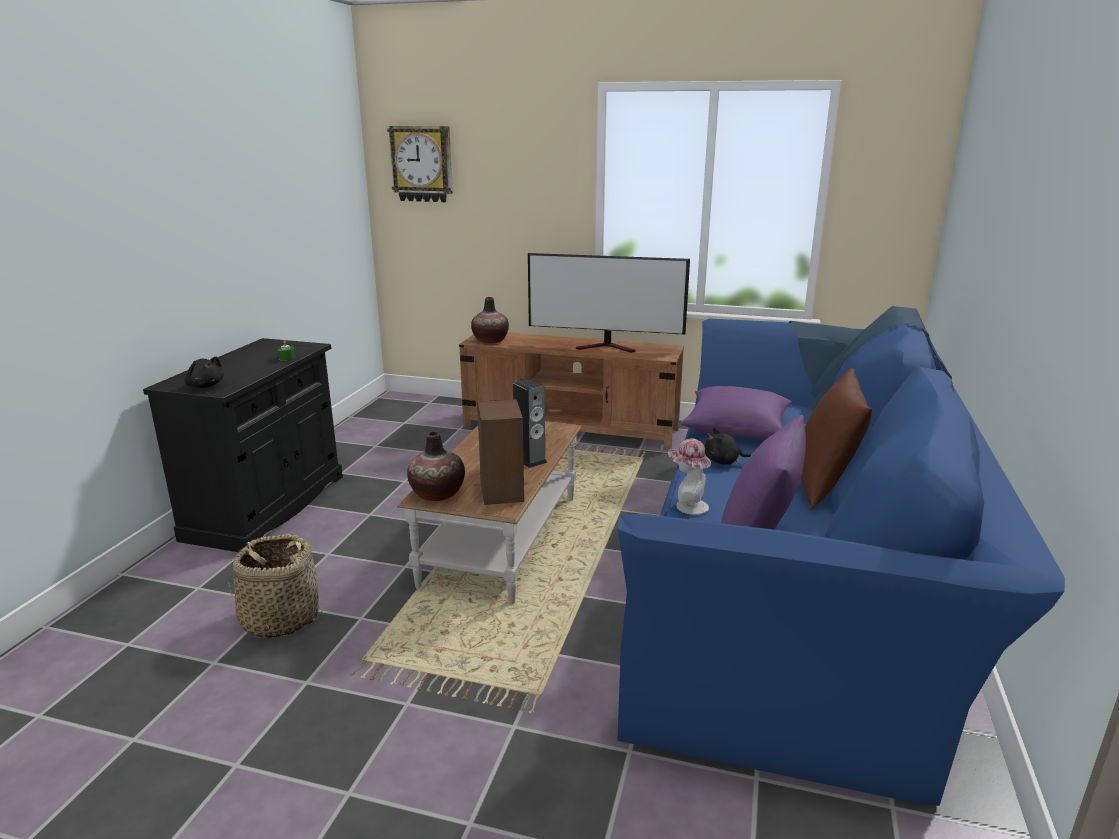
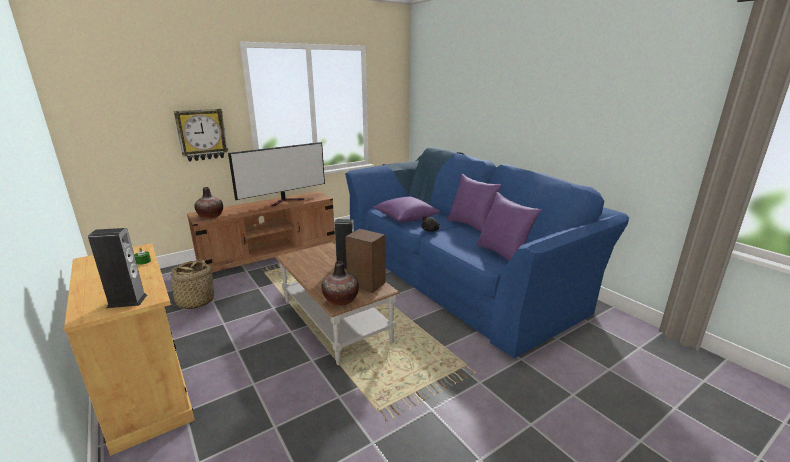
camera: 50 degrees left, 0 degrees up
(205, 386) = (127, 301): black plush toy -> speaker
(267, 507) = (147, 389): black cabinet -> beige cabinet
(280, 619) = (294, 431): basket -> basket (195, 301)
(422, 164) = (105, 99): wall clock -> wall clock (202, 134)
(687, 506) = (457, 250): hat -> none
(824, 484) = (471, 225): brown pillow -> purple pillow

